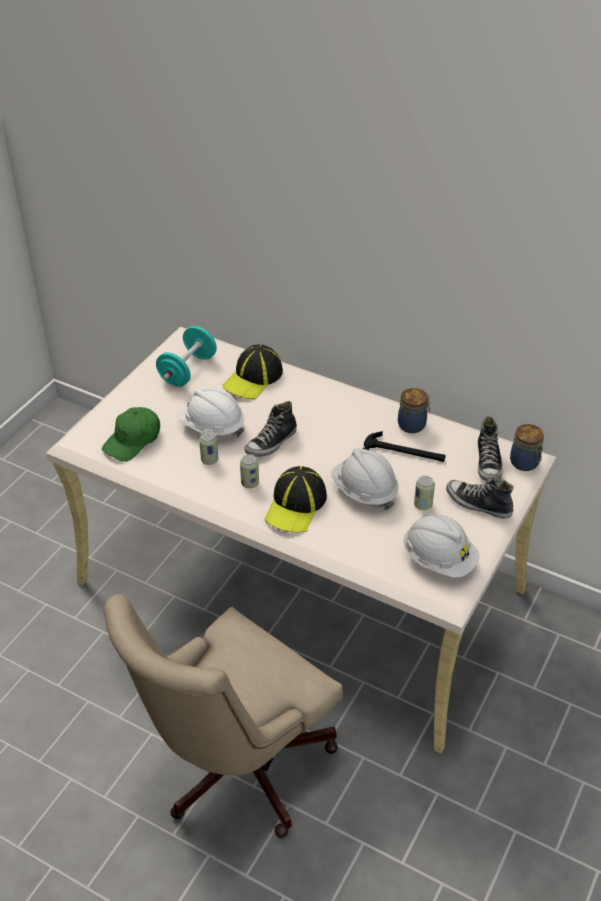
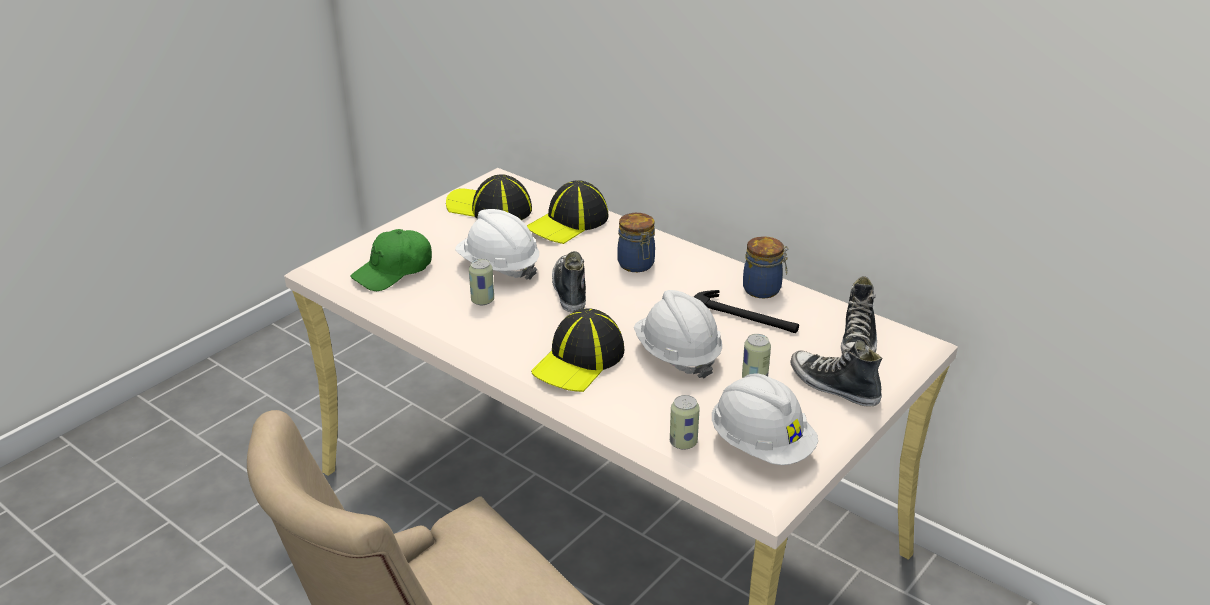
camera: 10 degrees right, 10 degrees down
(188, 370) = (489, 208): turquoise dumbbell -> cap
(250, 483) = (526, 330): can -> can (683, 443)
(271, 443) = (569, 290): shoe -> shoe turned 120 degrees clockwise
(525, 463) = (910, 346): jar -> jar (636, 265)

